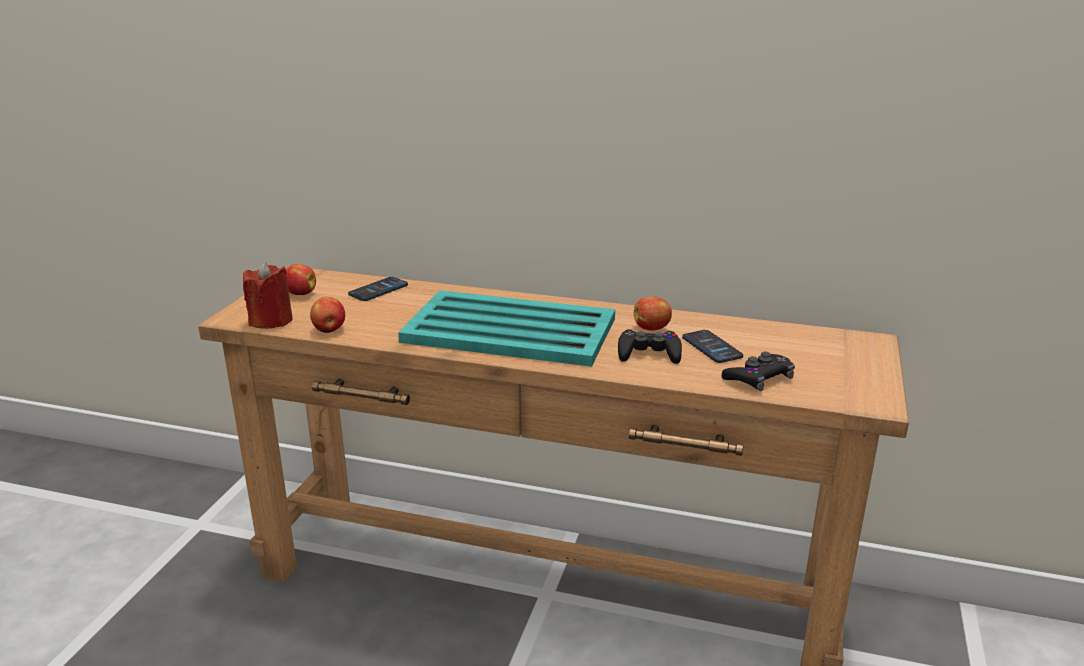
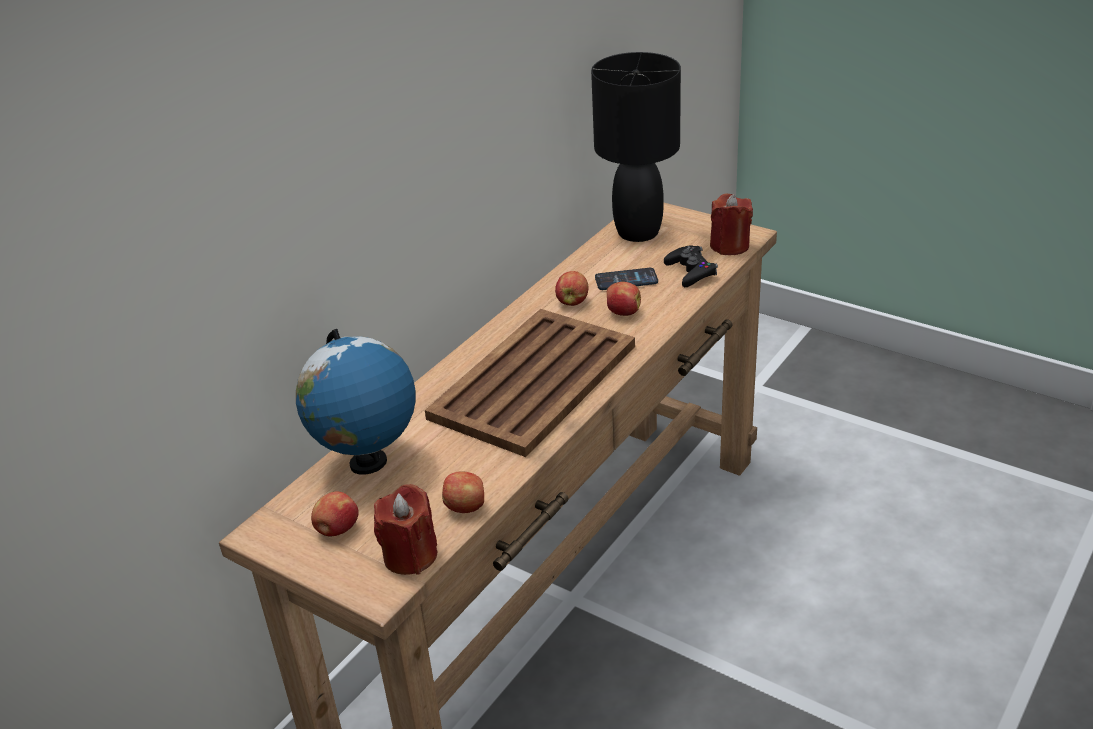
camera: 70 degrees left, 10 degrees up
(378, 290) = (367, 463): phone -> globe
(508, 330) = (532, 382): turquoise tray -> brown tray
(649, 353) = (622, 312): black game controller -> apple
(814, 341) = (637, 232): none -> black table lamp
(837, 394) = (729, 246): none -> red candle

